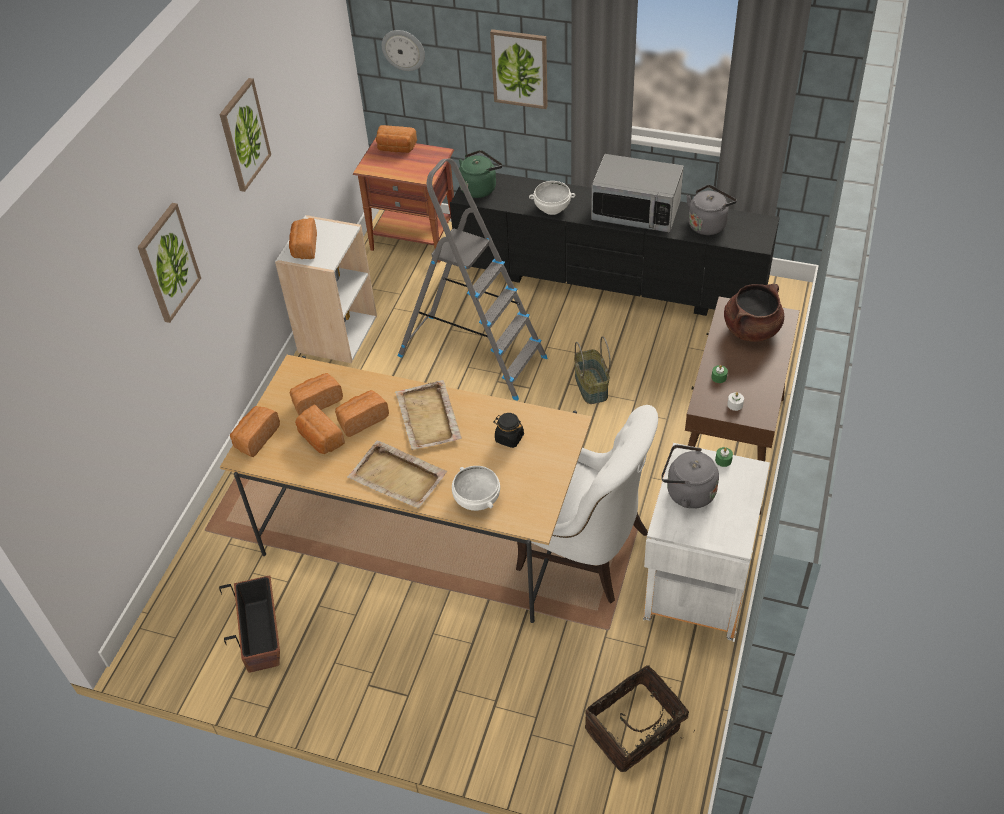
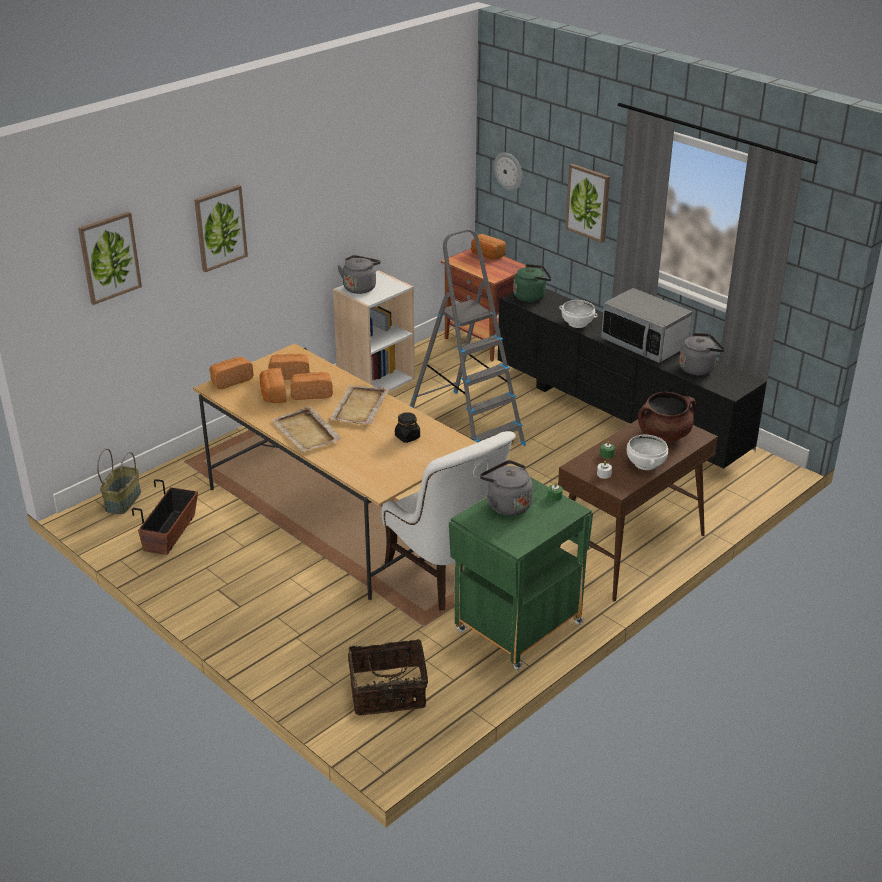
camera: 25 degrees right, 15 degrees down
(244, 135) = (328, 172): picture -> picture (109, 257)
(304, 247) = (360, 287): bread -> grey kettle
(476, 499) = (349, 462): white bowl -> white bowl (645, 464)
(590, 386) = (544, 473): basket -> basket (122, 500)
(697, 591) = (517, 629): white cart -> green cart

